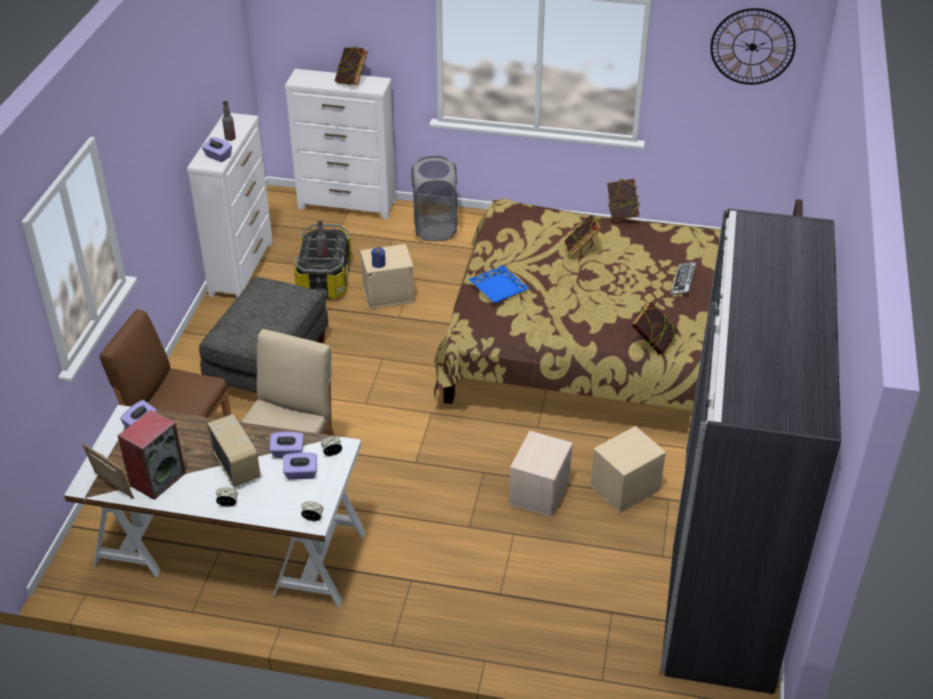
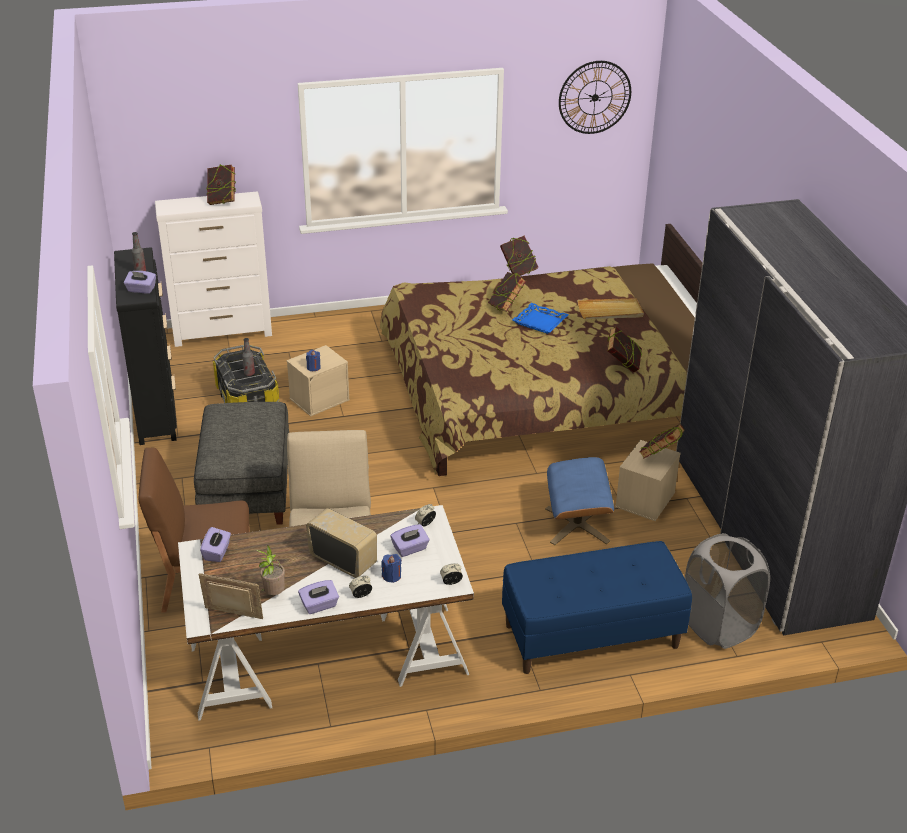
camera: 25 degrees left, 5 degrees down
(158, 478) = (273, 594): speaker -> potted plant
(242, 268) = (156, 411): white dresser -> black dresser
(266, 495) = (391, 576): none -> blue candle
(287, 452) = (383, 535): purple tissue box -> purple tissue box (319, 605)
(435, 228) = (323, 333): grey laundry basket -> grey laundry basket (718, 625)
(474, 610) = (591, 636): none -> blue bench
(499, 288) = (458, 354): blue tray -> blue tray (540, 322)
(540, 493) = (577, 525): beige storage box -> blue ottoman
(640, 450) = (659, 457): none -> book
(683, 281) = (610, 311): keyboard -> beige tray

